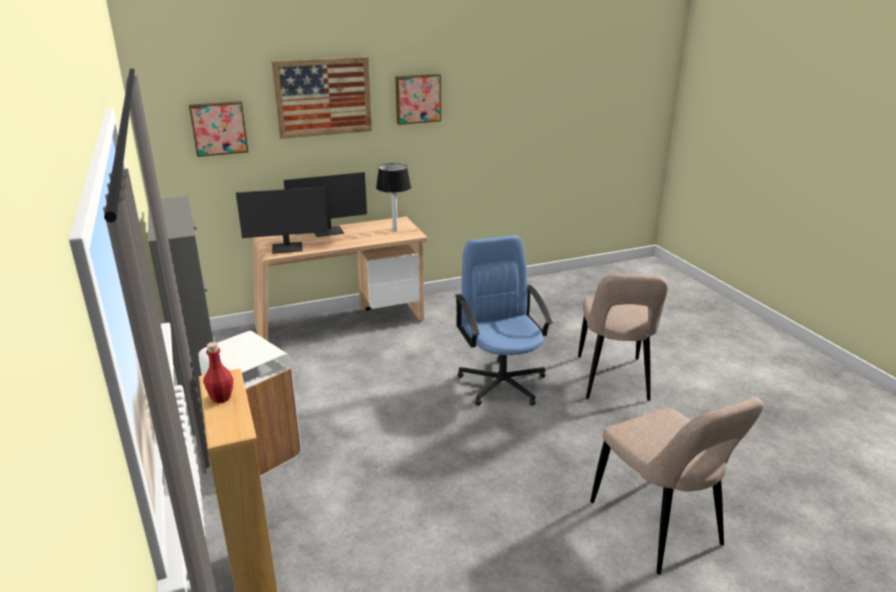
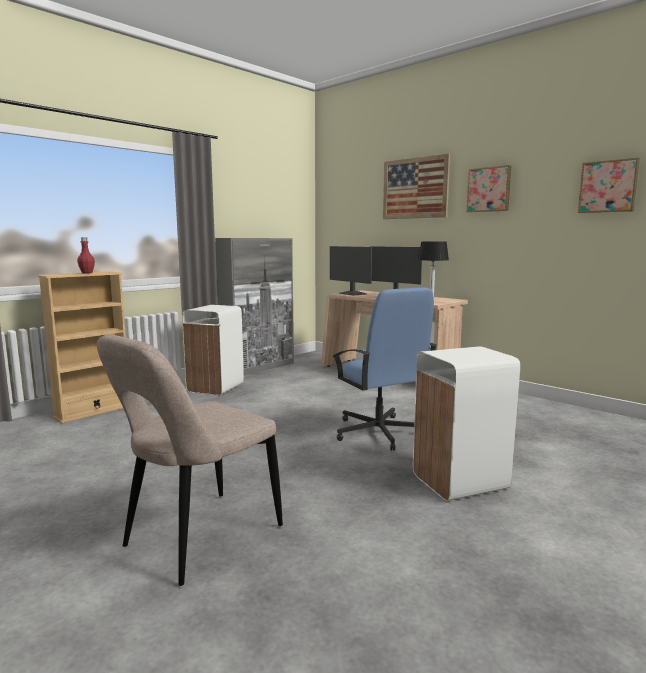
camera: 65 degrees right, 15 degrees down
(219, 128) = (352, 210): picture -> picture (608, 186)
(502, 383) = (379, 432): blue office chair -> blue office chair turned 105 degrees clockwise
(613, 381) = (458, 481): beige chair -> white trash can

